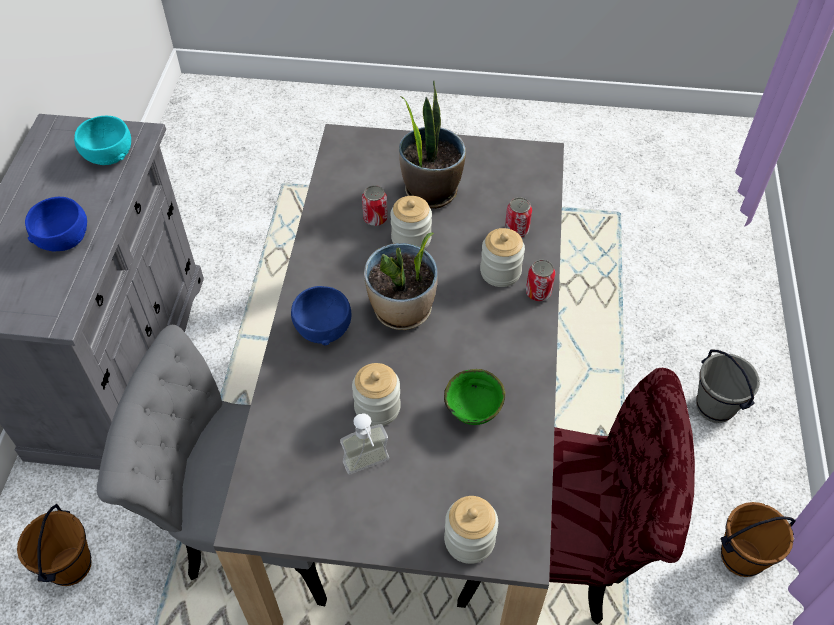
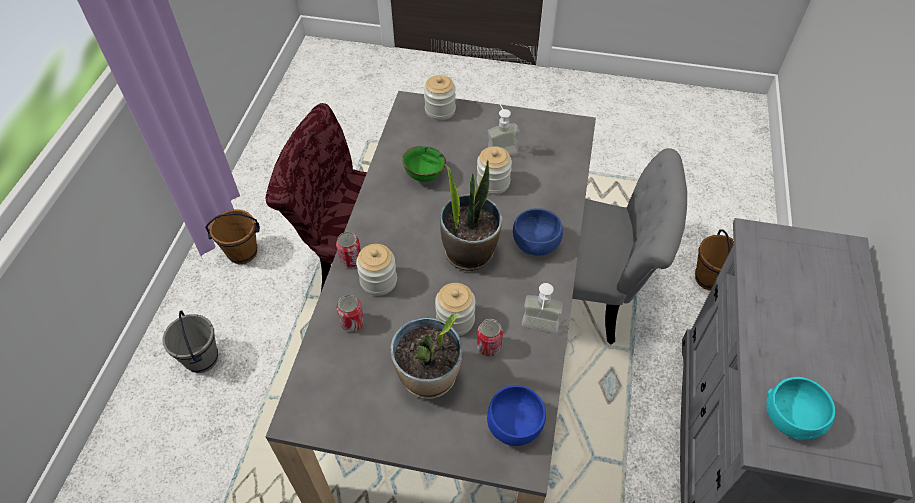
camera: 175 degrees left, 0 degrees up
(63, 237) = (789, 311): blue bowl -> blue bowl (515, 424)
(325, 235) = (538, 330): none -> soap dispenser

